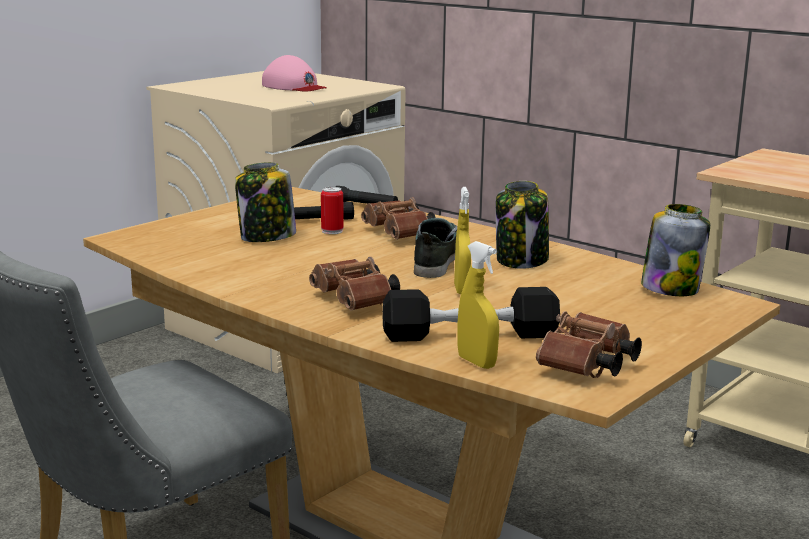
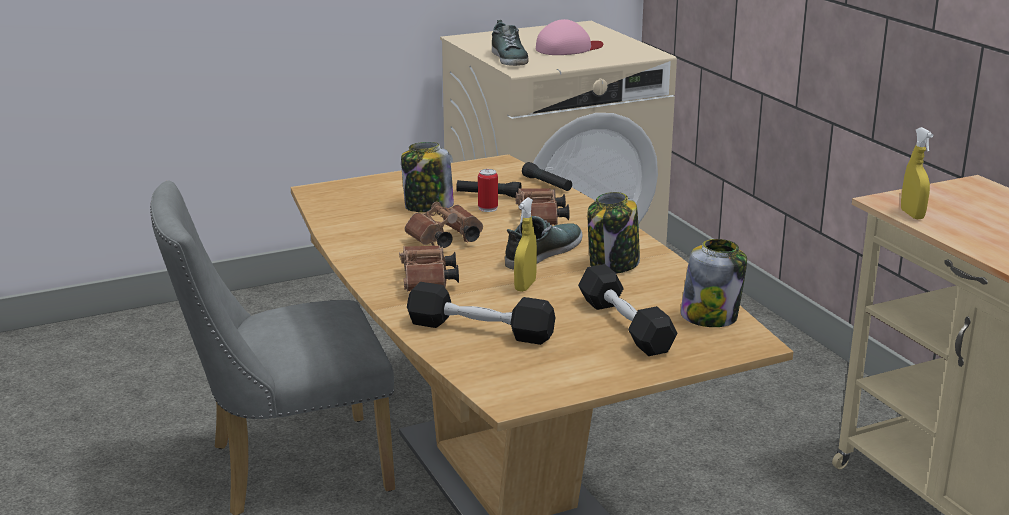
camera: 25 degrees right, 5 degrees up
(247, 96) = (509, 58): none -> shoe
(294, 87) = (568, 48): pink cap -> pink cap turned 90 degrees counterclockwise
(476, 362) = (455, 355): yellow spray bottle -> yellow spray bottle (912, 215)
(587, 367) = (536, 377): brown binoculars -> brown binoculars (444, 241)
(605, 308) = (625, 325): none -> black dumbbell

